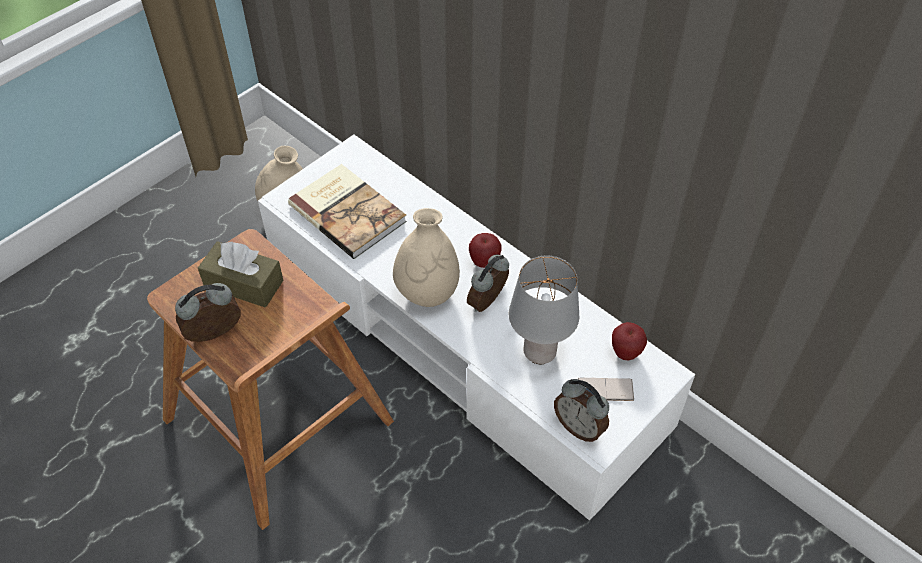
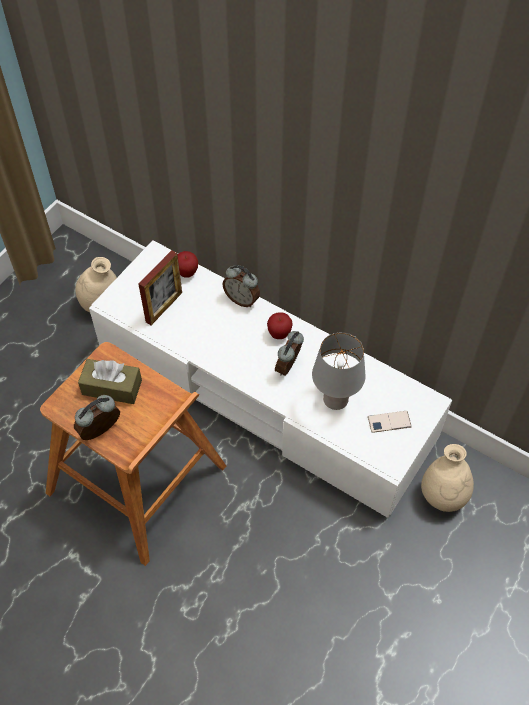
camera: 10 degrees left, 5 degrees up
(348, 211) = (164, 307): book -> picture frame
(427, 292) = (241, 365): beige vase -> beige vase (443, 496)
(579, 427) = (375, 453): alarm clock -> alarm clock (242, 299)
(625, 353) = (399, 391): apple -> apple (187, 273)

